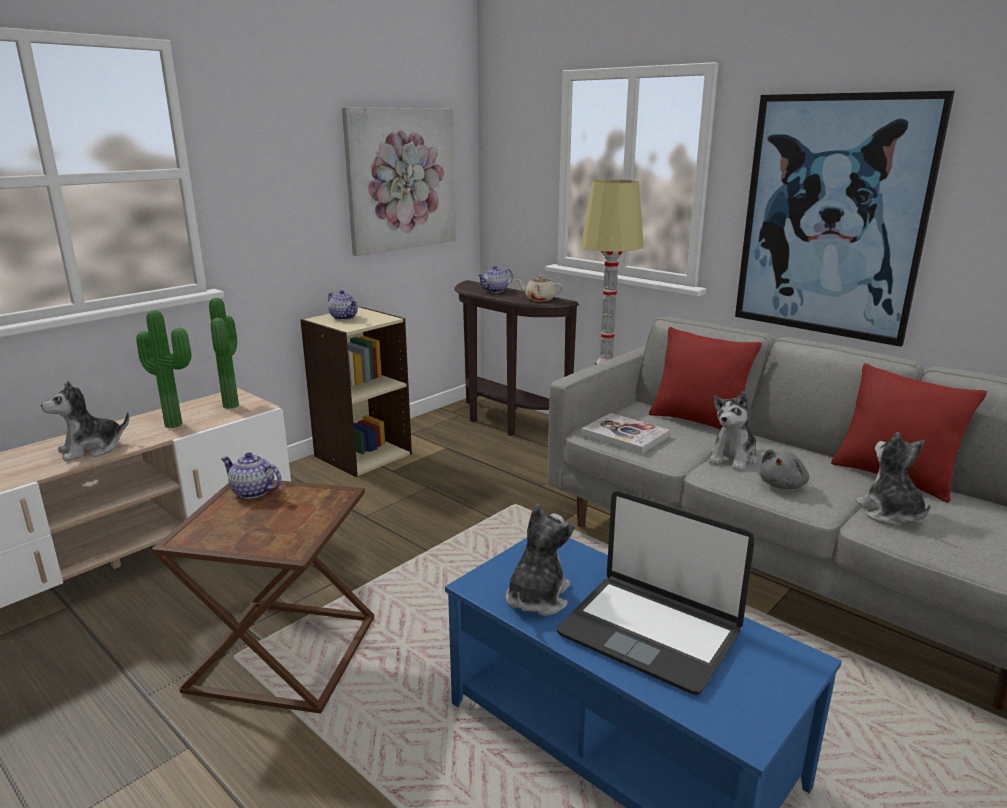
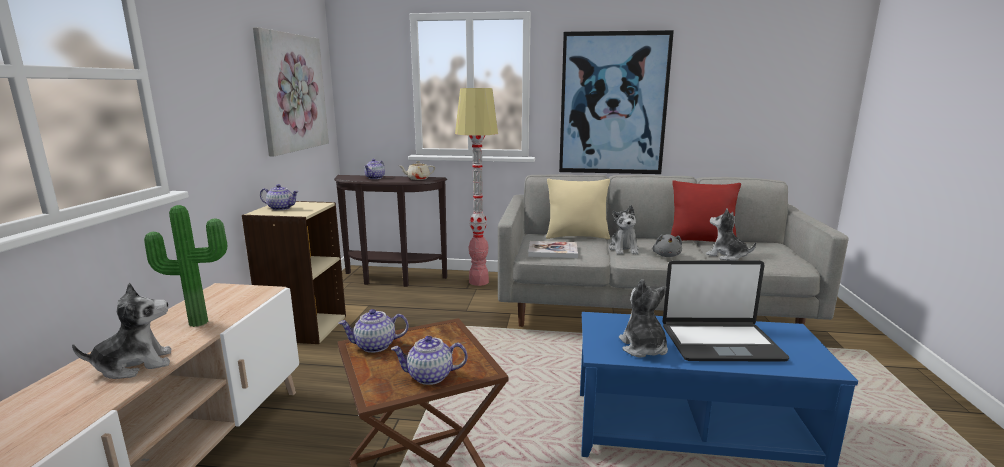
camera: 35 degrees left, 5 degrees down
(91, 449) = (135, 365): plush toy -> plush toy turned 135 degrees counterclockwise
(234, 405) = (237, 295): potted plant -> none
(244, 538) = (429, 376): none -> teapot
(698, 421) = (577, 236): red pillow -> beige pillow

